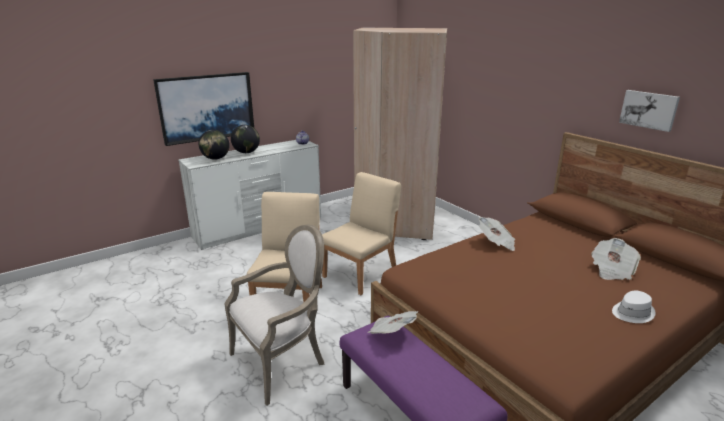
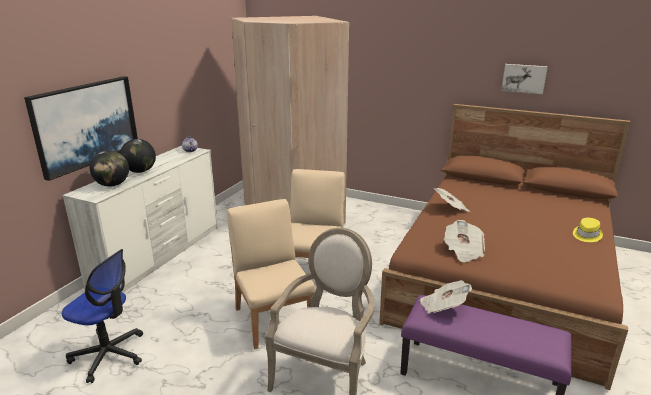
camera: 30 degrees left, 0 degrees up
(161, 287) = (109, 355): none -> office chair
(611, 270) = (543, 209): newspaper -> newspaper (463, 251)
(631, 312) = (586, 235): white hat -> yellow hat

